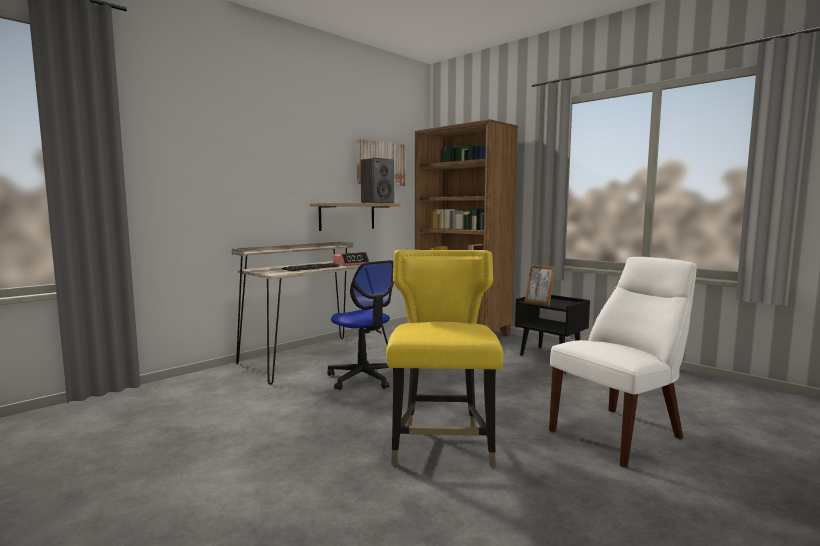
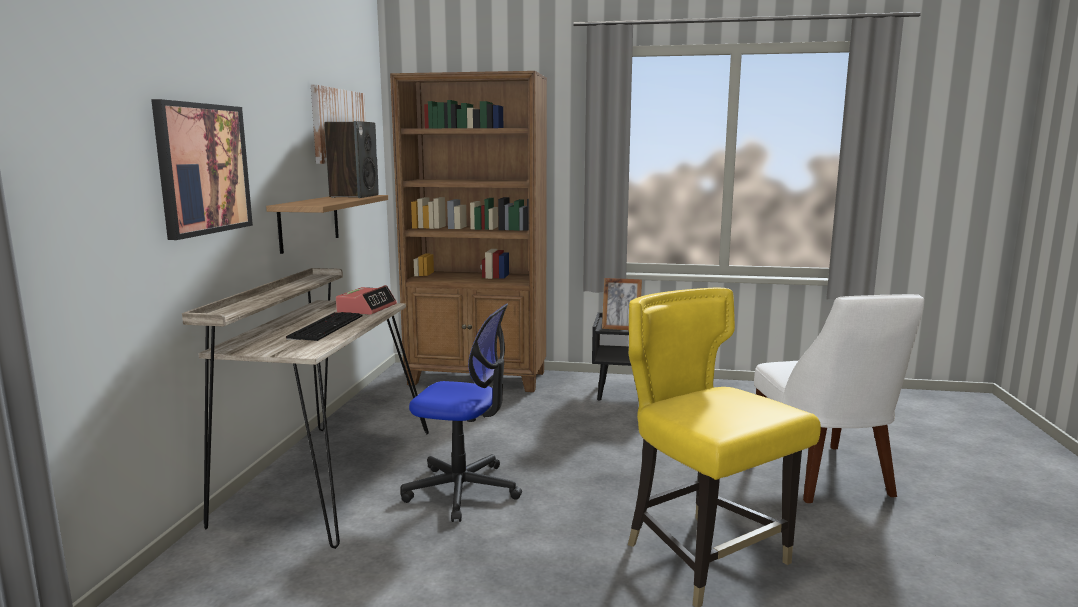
camera: 35 degrees left, 5 degrees up
(261, 179) = (203, 169): none -> picture
(620, 433) = (824, 476): white chair -> white chair turned 150 degrees clockwise

